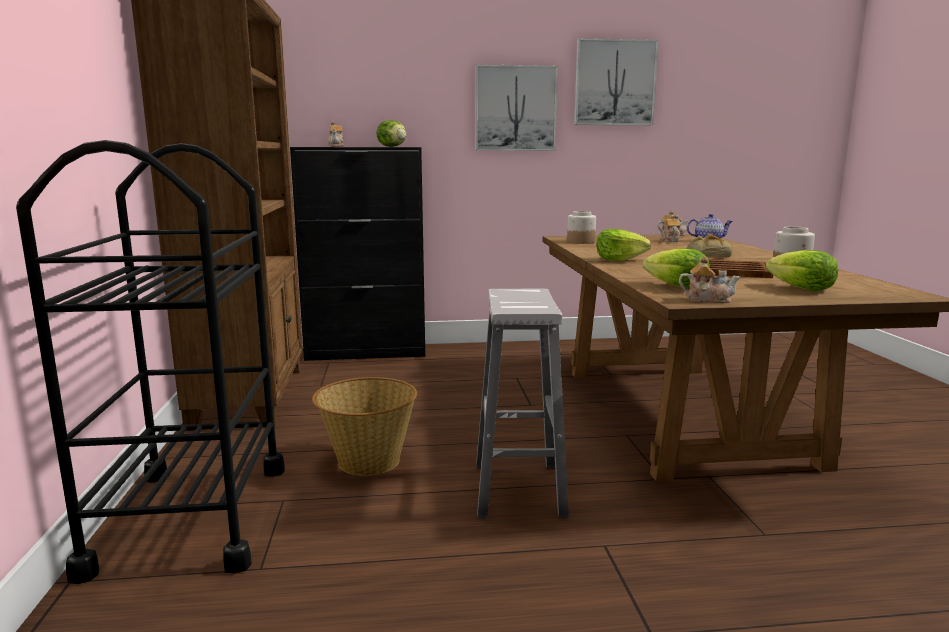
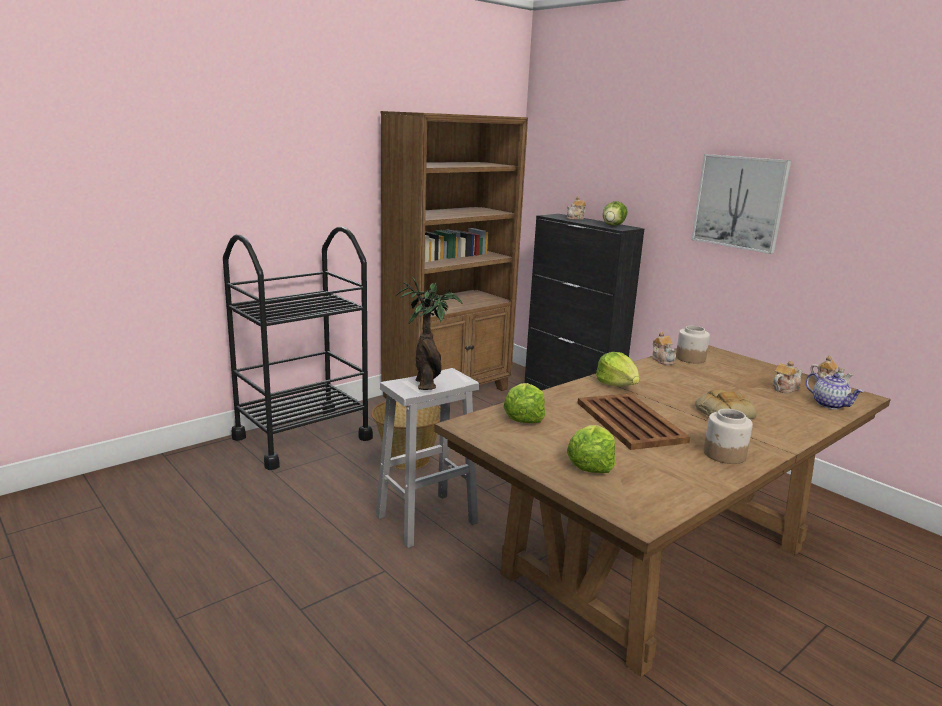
camera: 55 degrees right, 5 degrees up
(525, 301) = (427, 383): none -> potted plant
(615, 83) = (860, 185): picture -> none
(707, 300) = (484, 432): teapot -> teapot (663, 360)

